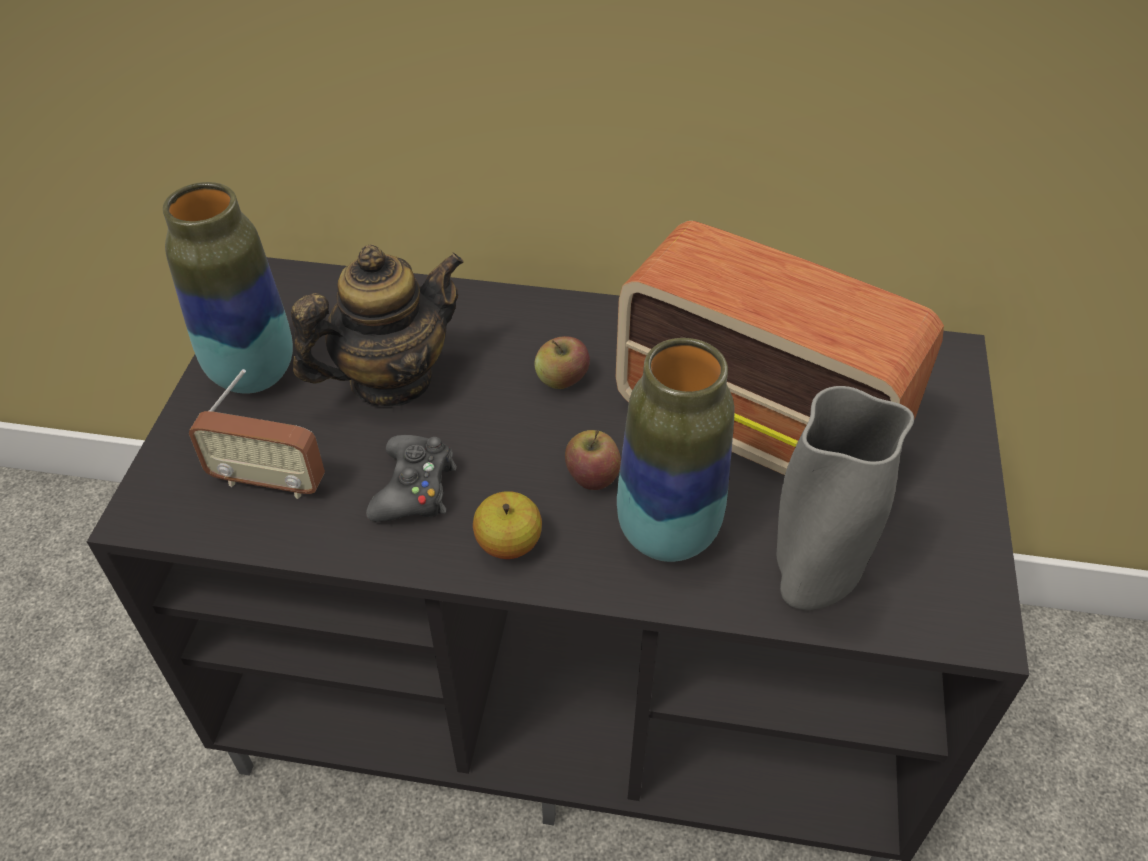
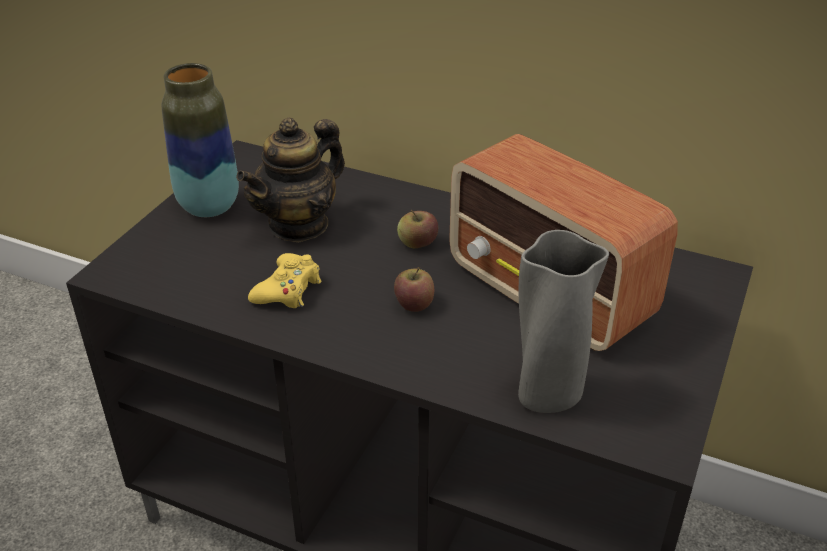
camera: 15 degrees right, 10 degrees down
(268, 481) = (193, 269): radio -> none
(391, 379) = (299, 224): teapot -> teapot turned 150 degrees clockwise
(414, 488) = (288, 290): black game controller -> yellow game controller
(508, 544) = (338, 333): apple -> none
(667, 533) = (453, 347): vase -> none

